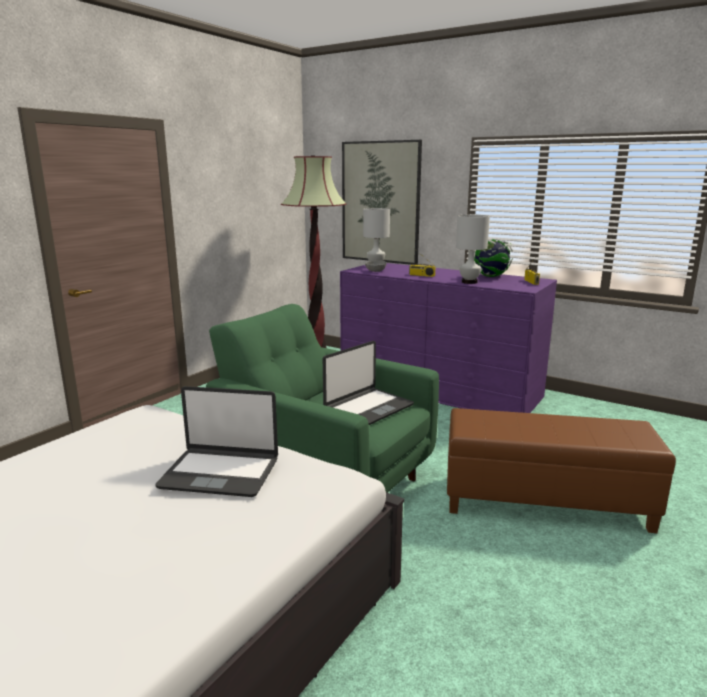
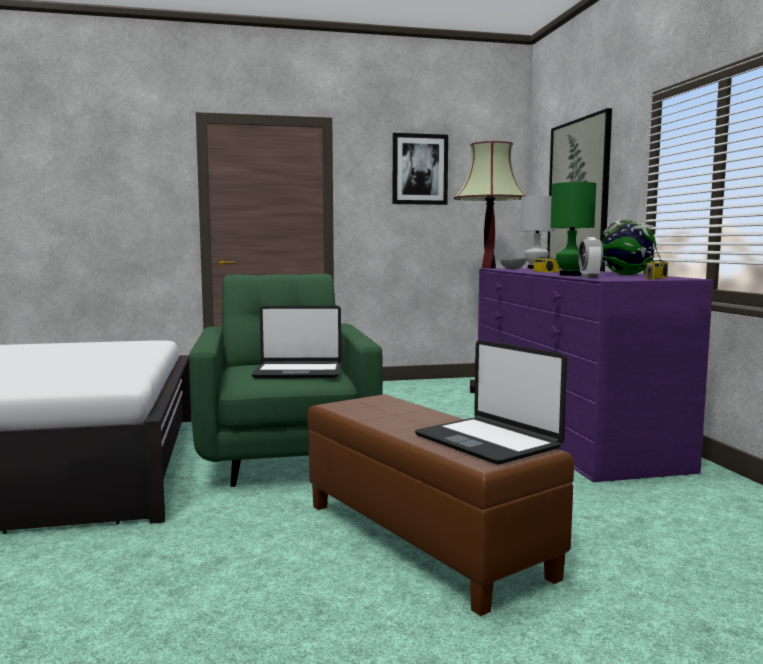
camera: 45 degrees right, 10 degrees down
(220, 473) = (78, 364): laptop -> laptop (488, 442)
(235, 173) = (419, 169): none -> picture
(469, 282) = (571, 275): white table lamp -> green table lamp
(499, 286) = (589, 277): none -> alarm clock

